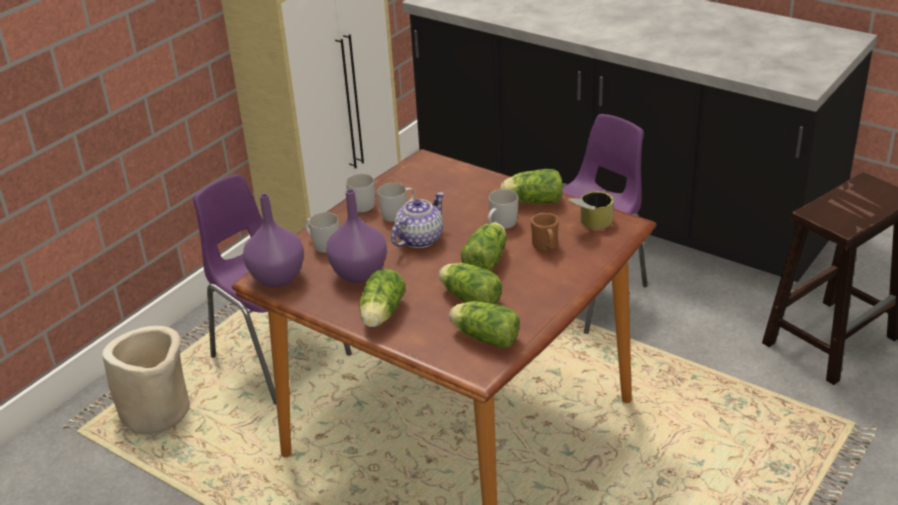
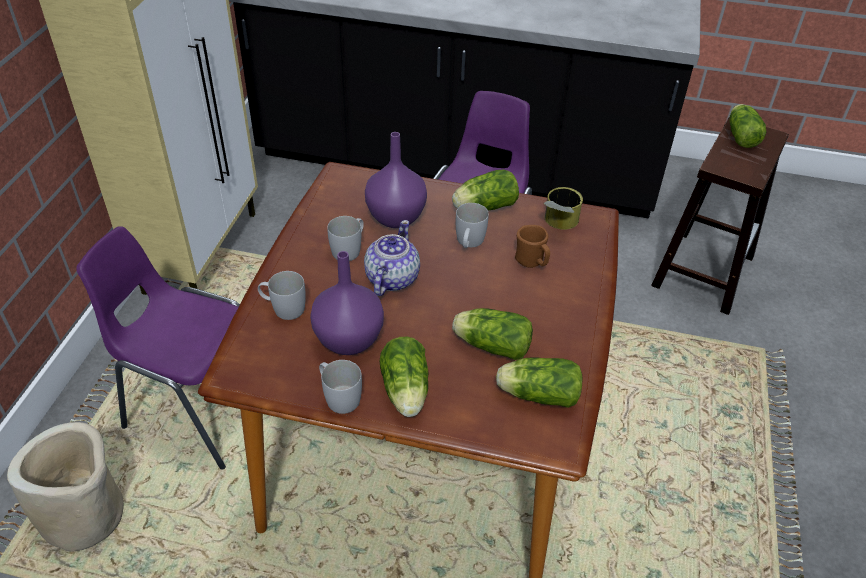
camera: 25 degrees left, 10 degrees up
(278, 277) = (253, 367): purple vase -> purple vase (396, 217)
(361, 203) = (299, 243): white mug -> white mug (338, 396)
(487, 259) = (480, 290): lettuce -> lettuce (741, 135)

